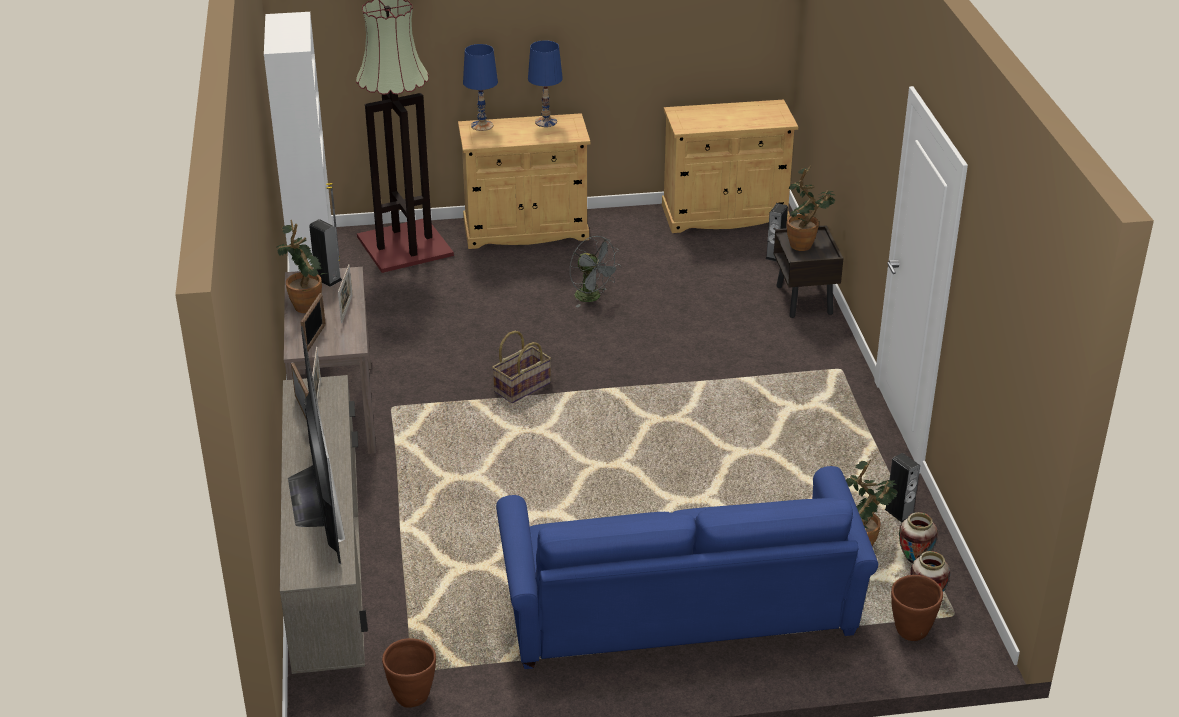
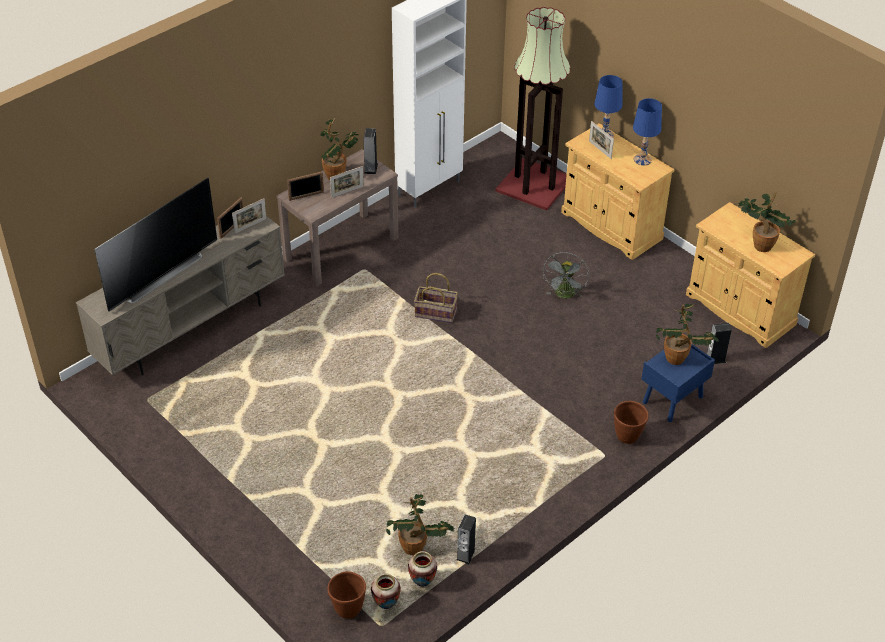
camera: 55 degrees right, 10 degrees up
(412, 697) = (127, 410): brown planter -> brown planter (627, 437)
(500, 136) = (600, 150): none -> picture frame
(681, 617) = (276, 491): blue sofa -> none
(739, 116) = (760, 243): none -> potted plant
(804, 300) = (672, 400): brown nightstand -> blue nightstand

